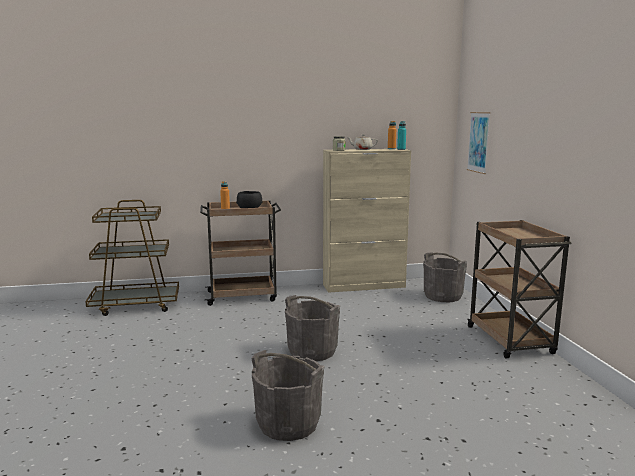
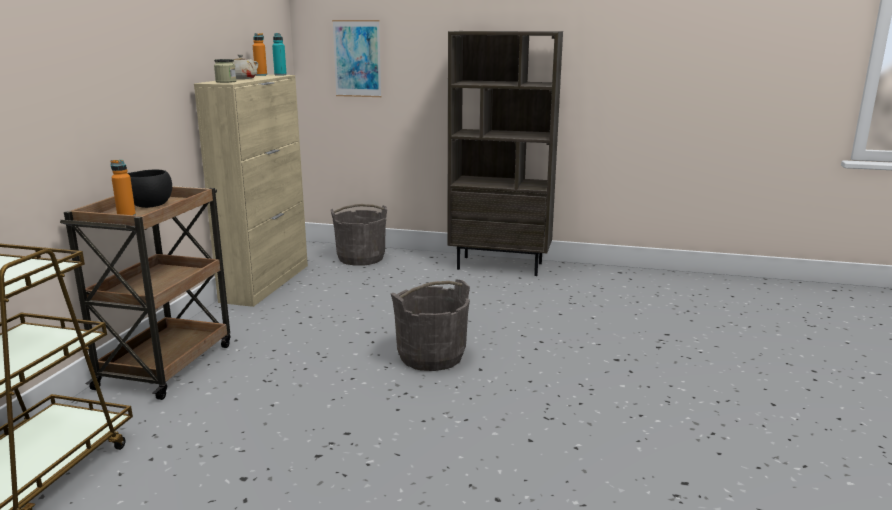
camera: 65 degrees left, 5 degrees up
(288, 423) = (600, 407): grey bucket -> none
(510, 341) = (500, 266): brown cart -> brown bookcase

